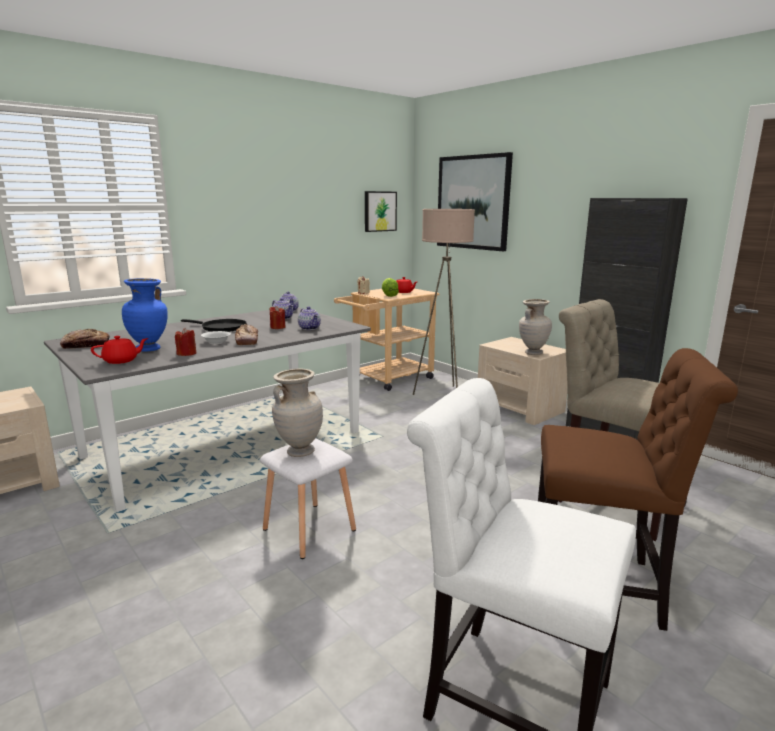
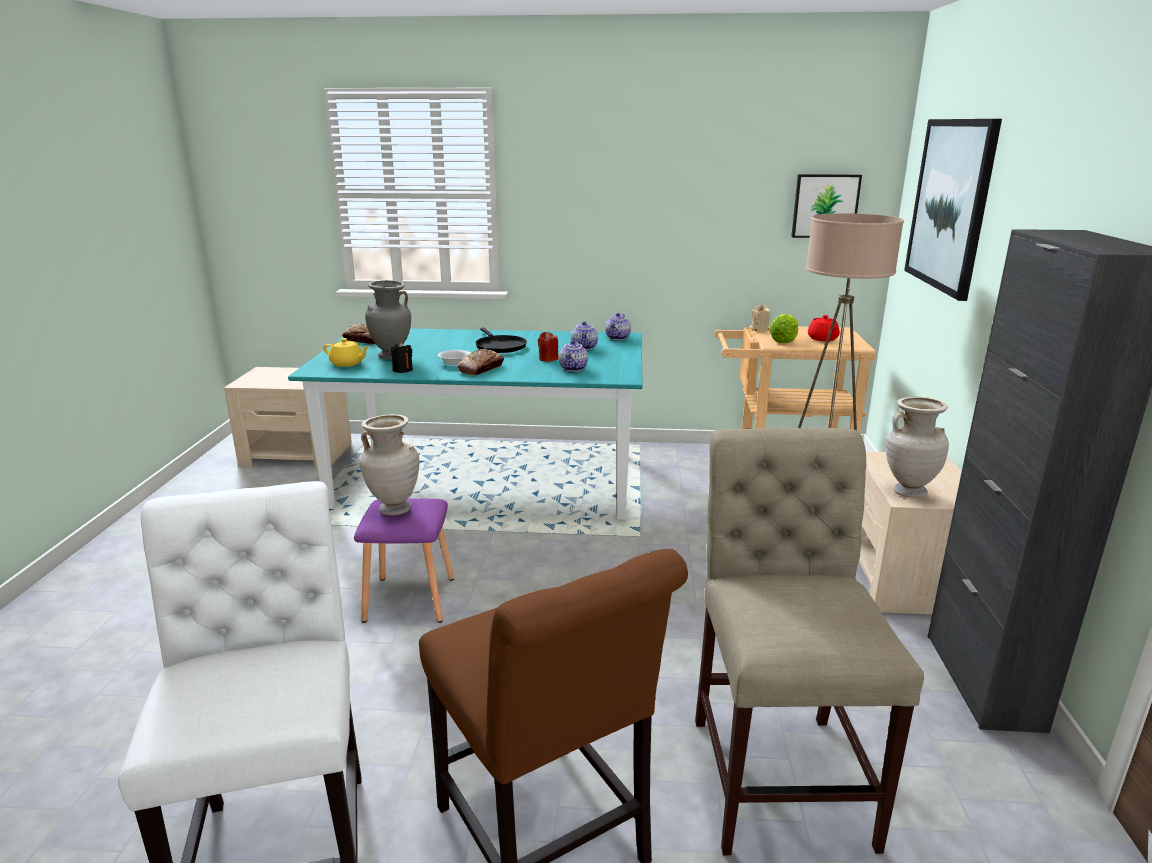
camera: 45 degrees right, 5 degrees up
(121, 361) = (347, 364): red teapot -> yellow teapot
(149, 349) = (391, 357): blue vase -> grey vase
(187, 354) = (402, 370): red candle -> black candle
(226, 443) = (487, 479): grey dining table -> turquoise dining table
(308, 529) = (409, 598): white stool -> purple stool

